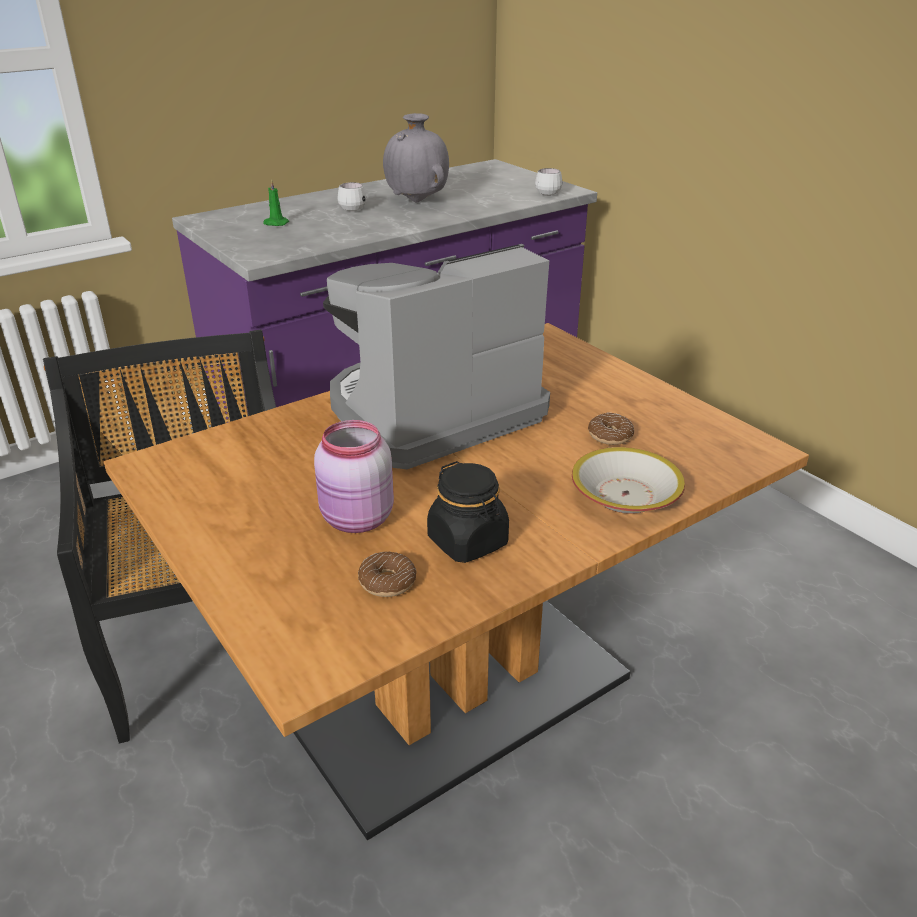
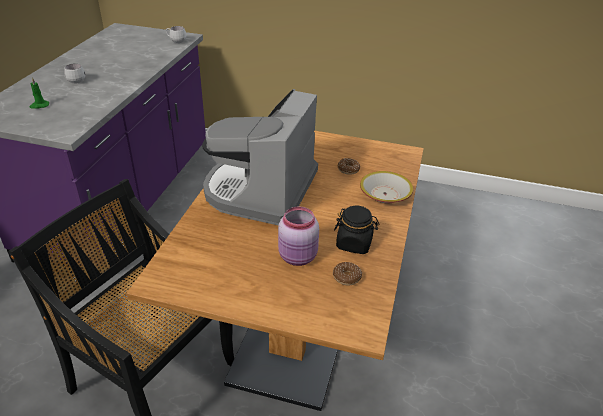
camera: 40 degrees left, 5 degrees up
(417, 201) = (110, 65): grey vase -> none

